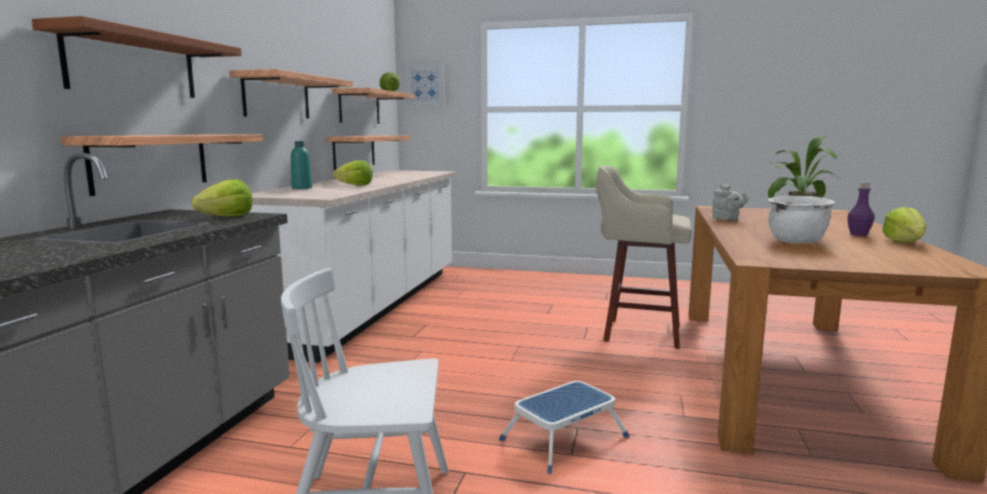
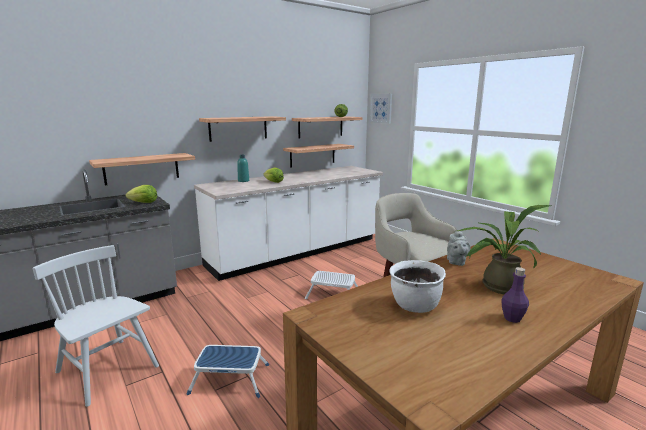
camera: 40 degrees right, 5 degrees up
(133, 65) = (131, 123): brown shelf -> none
(508, 331) = (333, 294): none -> white step ladder
(904, 242) = (519, 345): lettuce -> none

